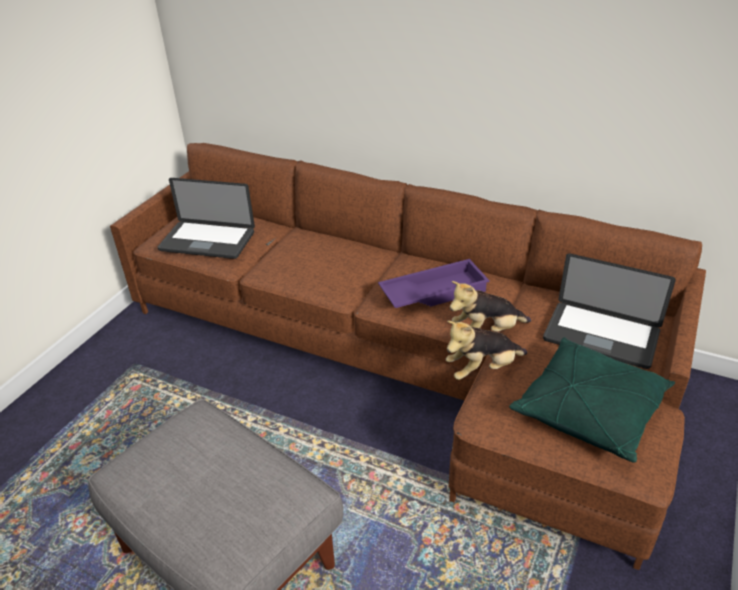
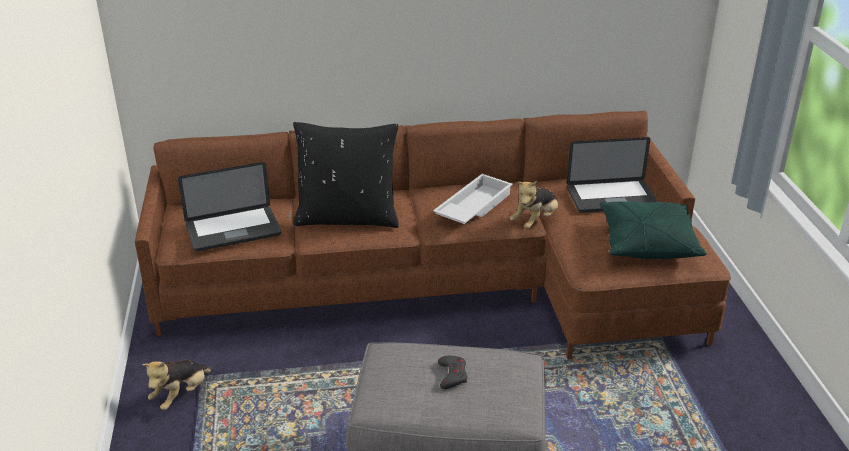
camera: 35 degrees left, 5 degrees down
(214, 475) = (452, 375): none -> grey game controller
(310, 262) = (348, 217): none -> black pillow
(433, 291) = (472, 206): purple tray -> white tray
(482, 369) = (558, 244): plush toy -> plush toy (181, 395)

